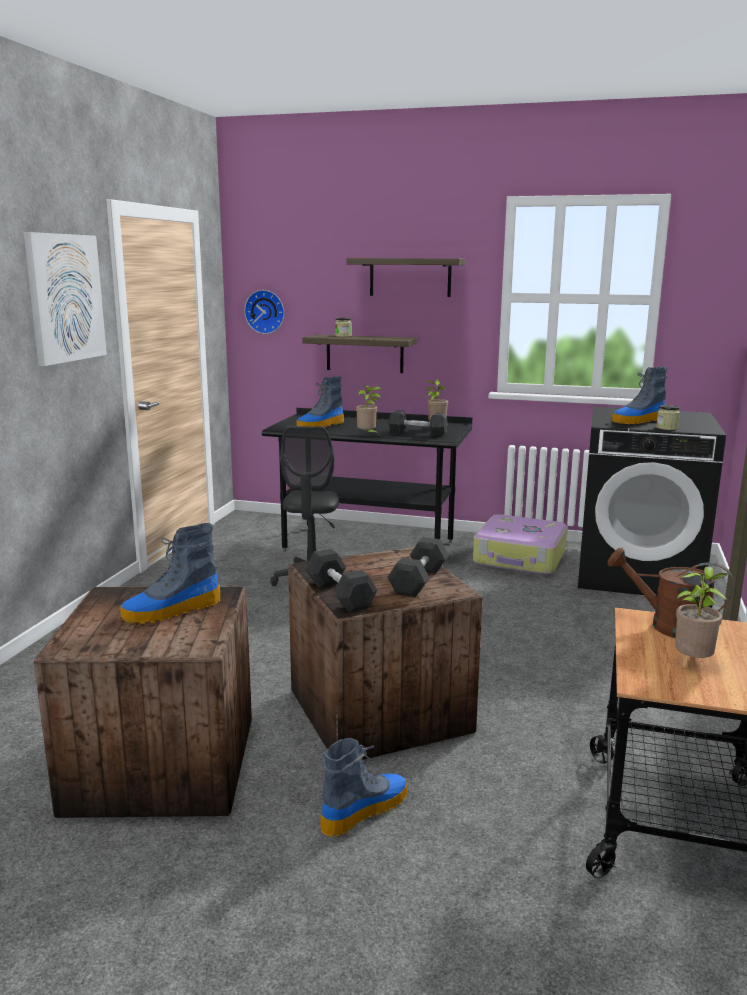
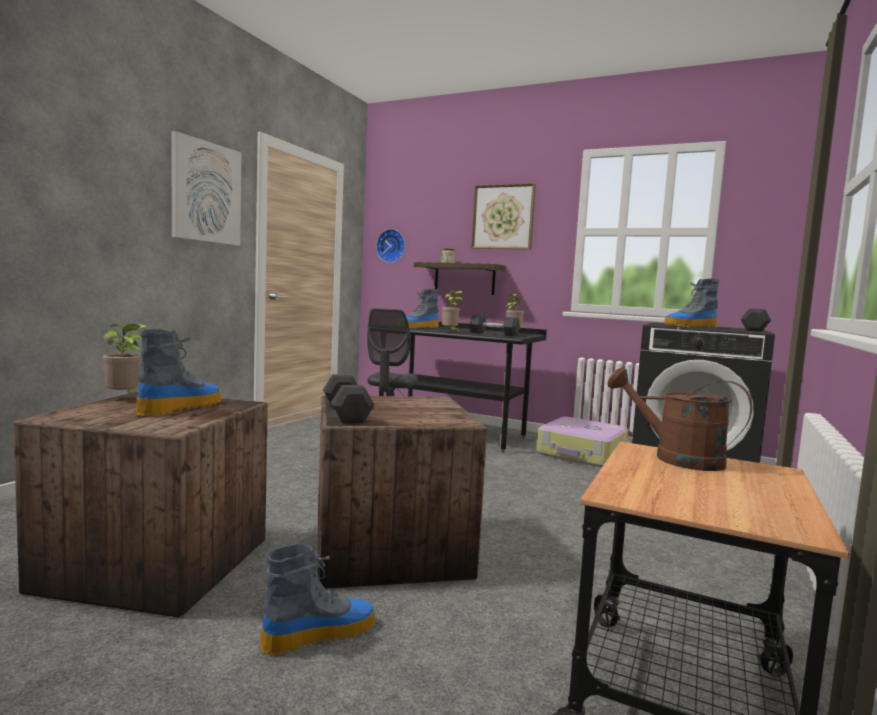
camera: 10 degrees right, 10 degrees down
(172, 611) = (180, 407): boot -> boot turned 135 degrees clockwise
(410, 277) = (503, 217): shelf -> picture
(418, 581) = (431, 413): grey dumbbell -> grey dumbbell (755, 330)
(667, 428) = (716, 329): jar -> none
(693, 662) = (693, 486): potted plant -> potted plant (125, 398)

